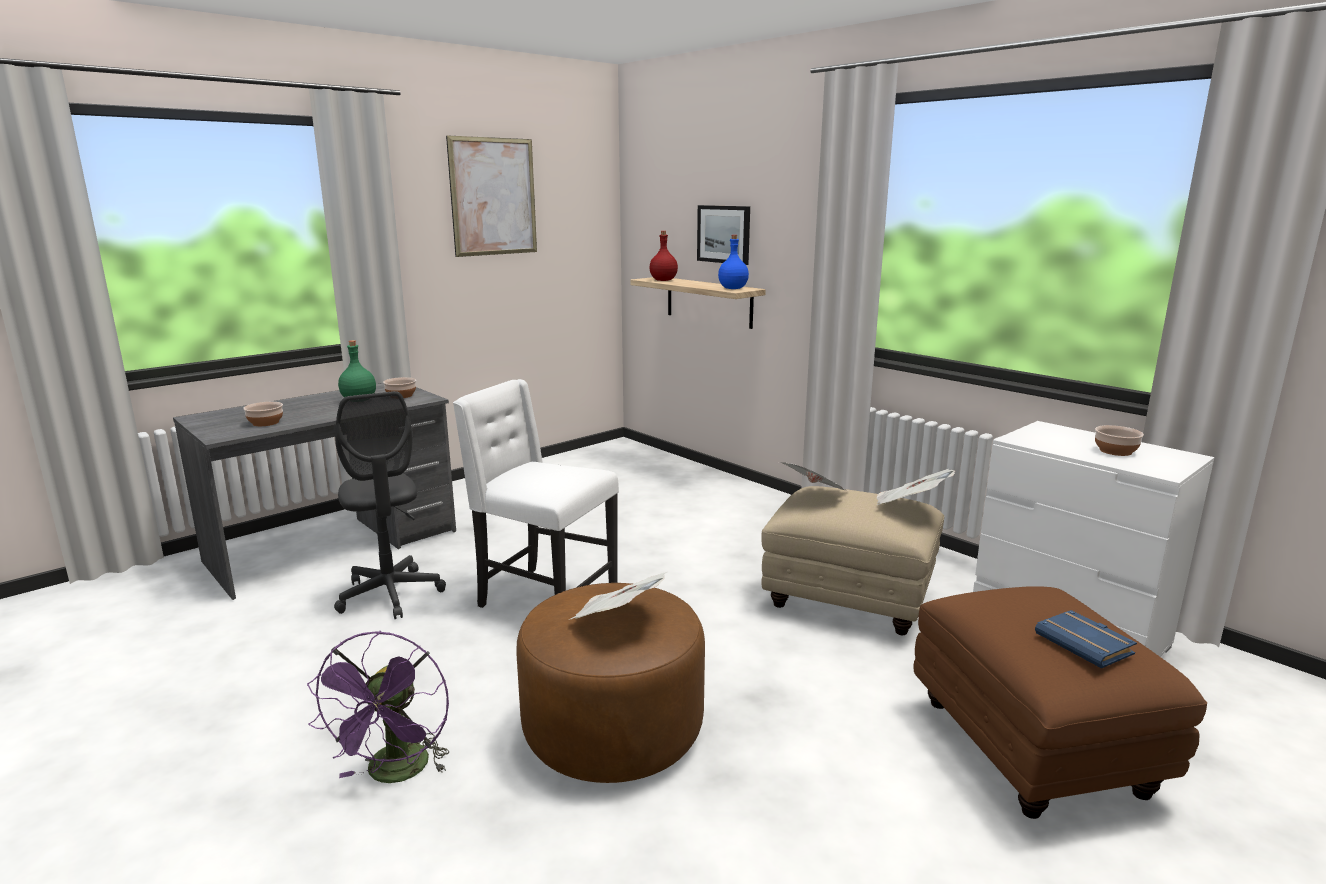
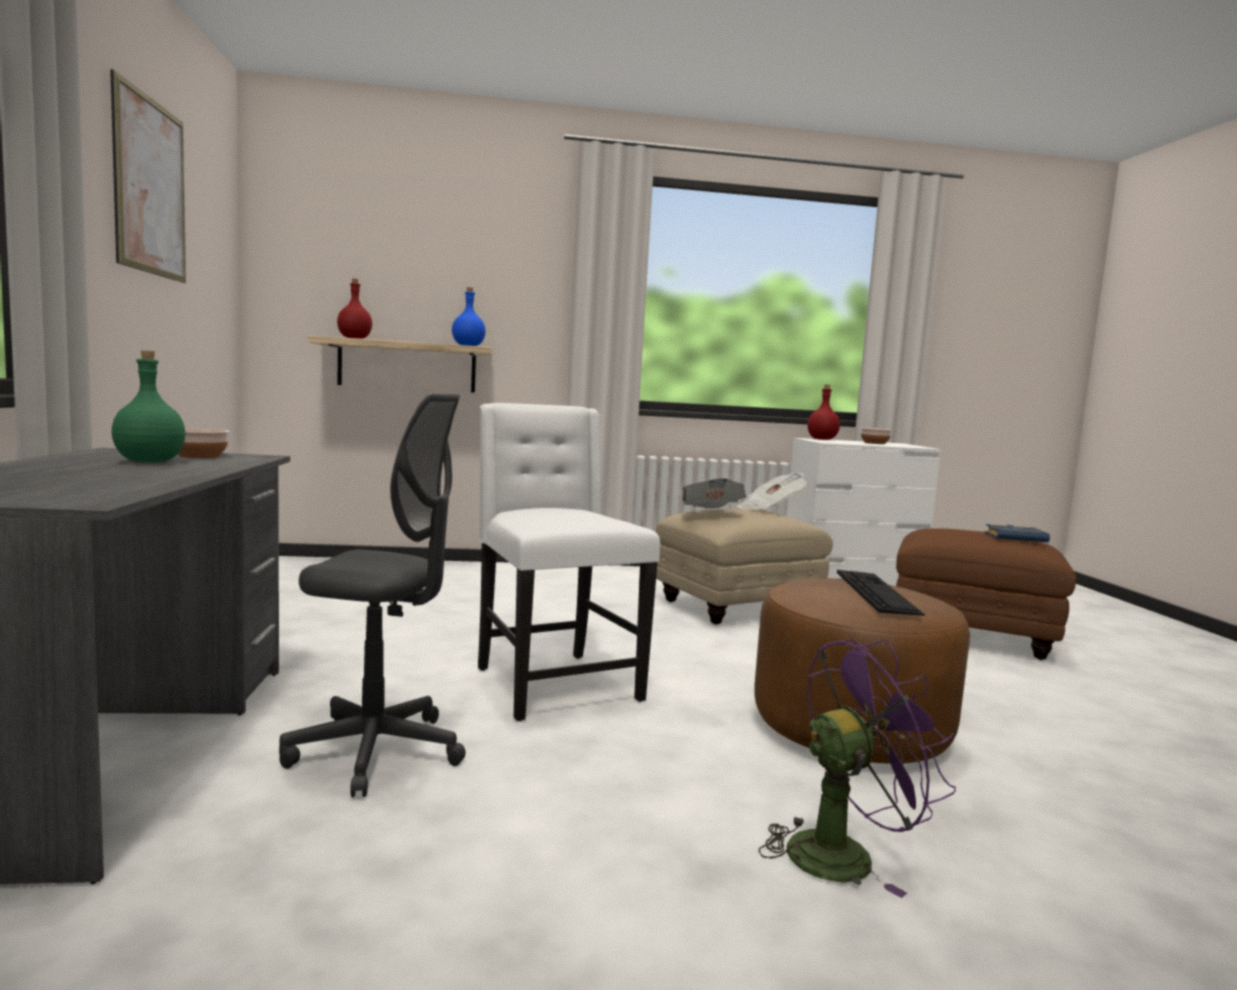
camera: 55 degrees left, 10 degrees down
(265, 423) = (94, 485): bowl -> none
(395, 774) = (843, 852): purple fan -> purple fan turned 60 degrees counterclockwise
(544, 598) = (553, 683): white chair -> white chair turned 90 degrees clockwise
(618, 619) = (876, 592): newspaper -> keyboard
(724, 234) = (431, 290): picture -> none
(1061, 431) = (822, 439): none -> red bottle

